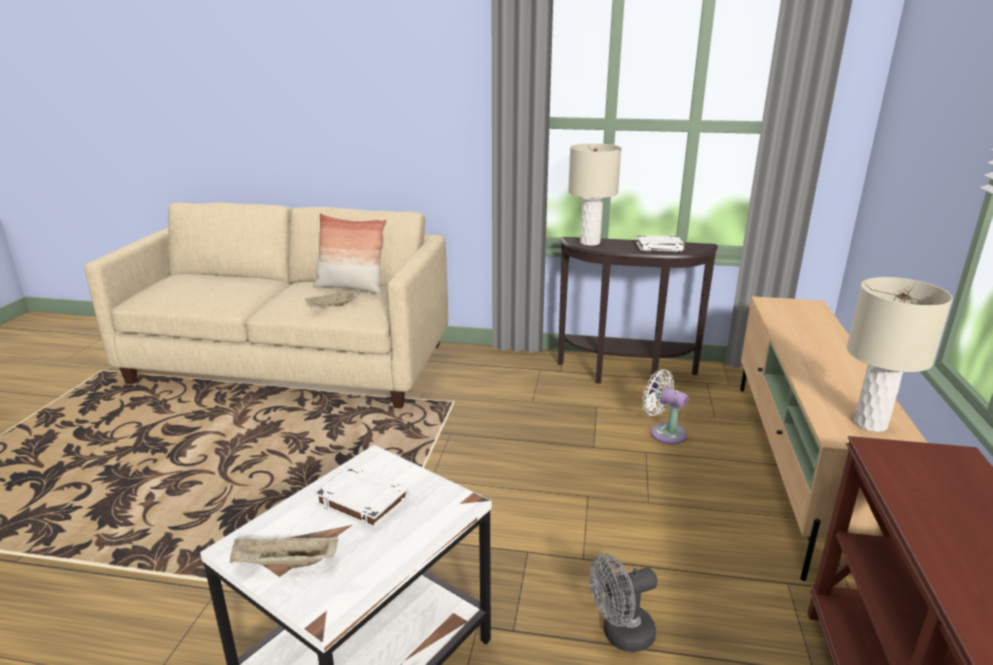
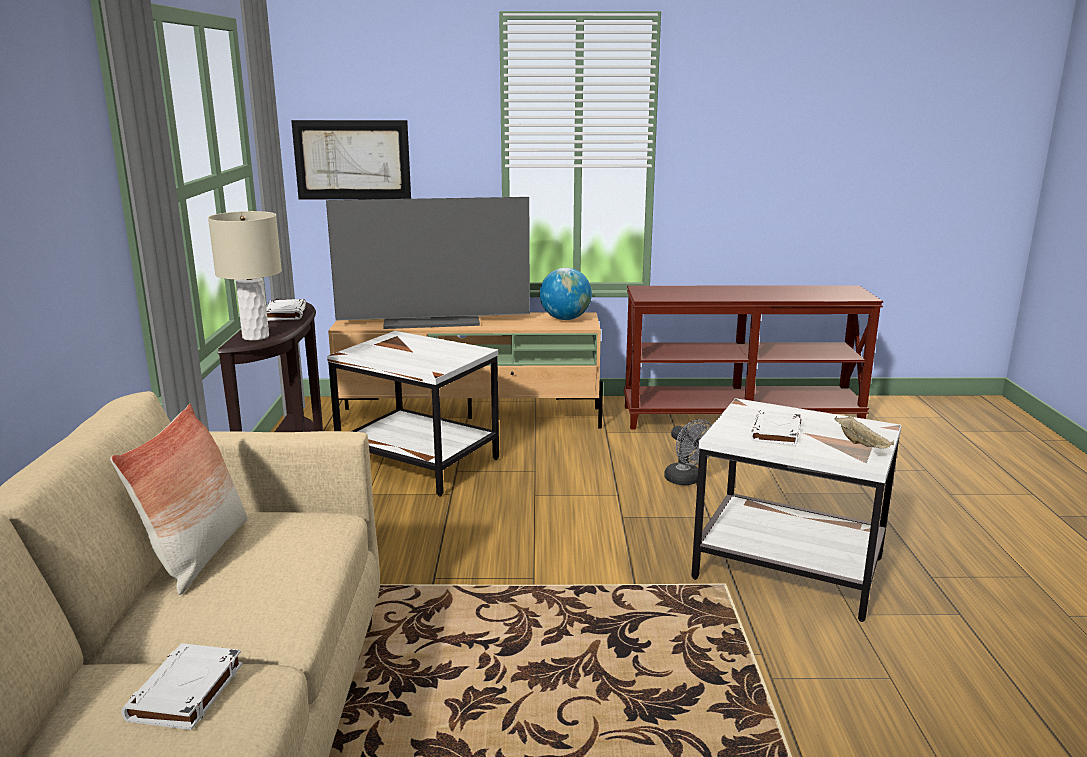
camera: 100 degrees left, 5 degrees down
(231, 292) = (186, 693): none -> white book
(333, 306) = (296, 551): beige tray -> none
(664, 432) = (420, 463): white fan -> white side table
(811, 340) = (433, 321): none -> television
(871, 424) = (565, 319): beige table lamp -> globe
(905, 141) = (352, 160): none -> picture

